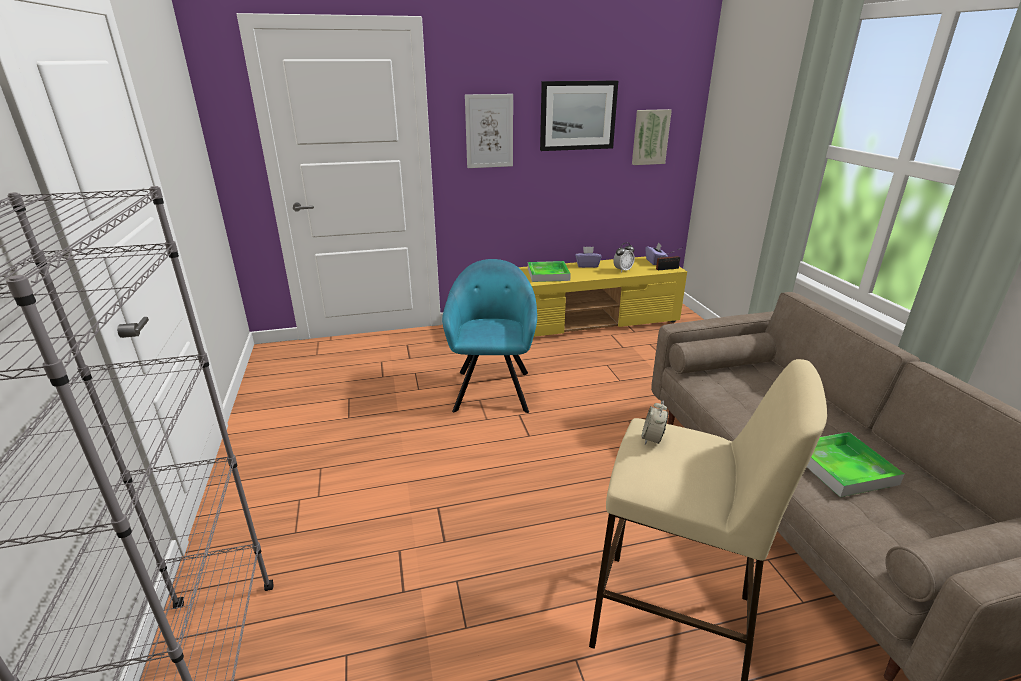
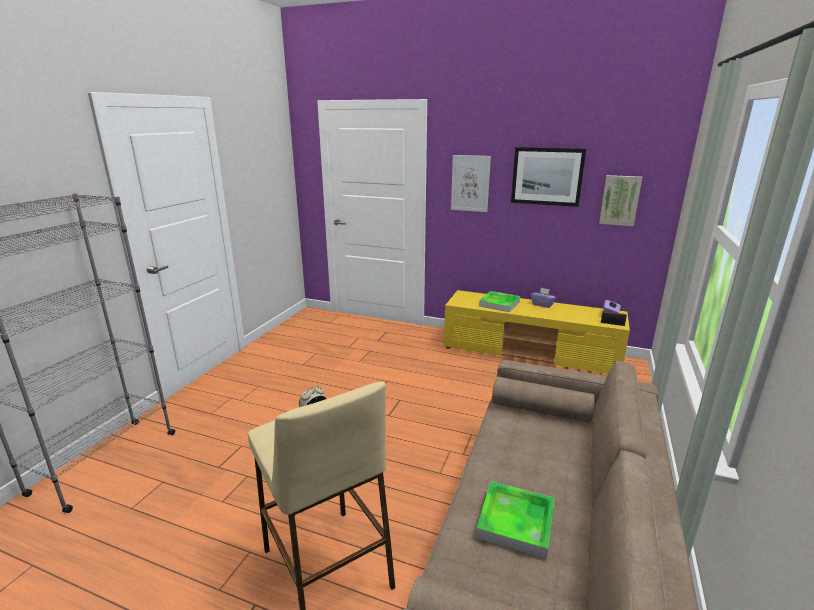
camera: 35 degrees right, 5 degrees down
(492, 388) = (404, 377): turquoise armchair -> none
(622, 270) = (567, 315): alarm clock -> none

